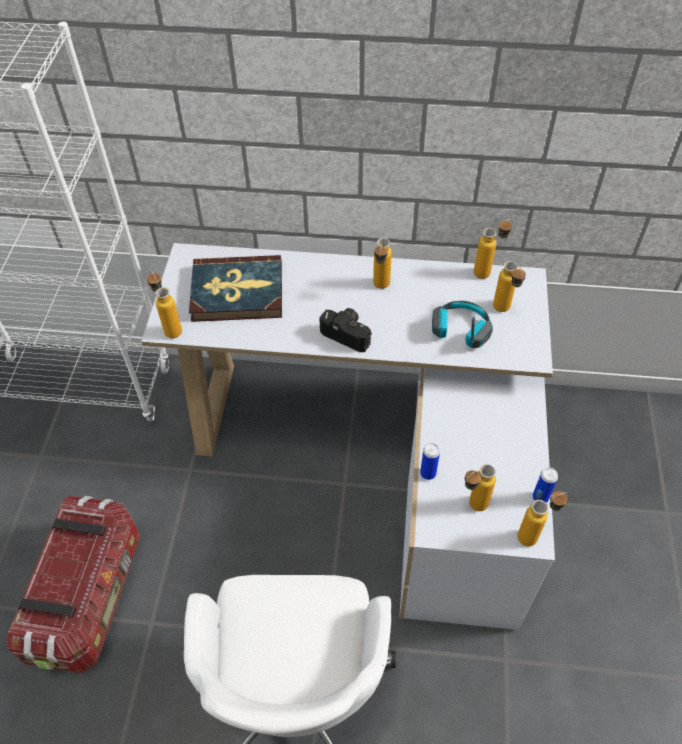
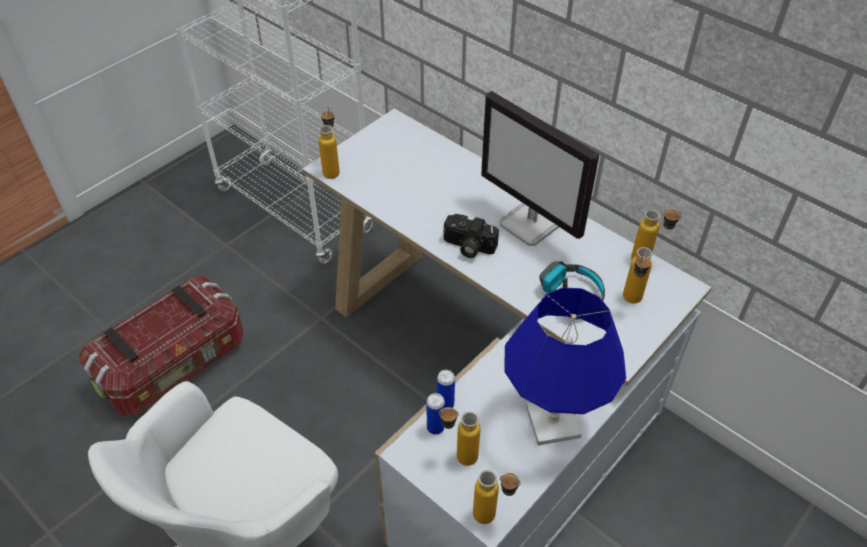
camera: 35 degrees right, 5 degrees down
(237, 292) = (408, 168): book -> none
(348, 334) = (468, 247): camera -> camera turned 135 degrees clockwise
(380, 288) = (531, 225): bottle -> monitor
(513, 437) = (552, 422): none -> blue table lamp
(540, 497) = (529, 489): can -> can (435, 428)

